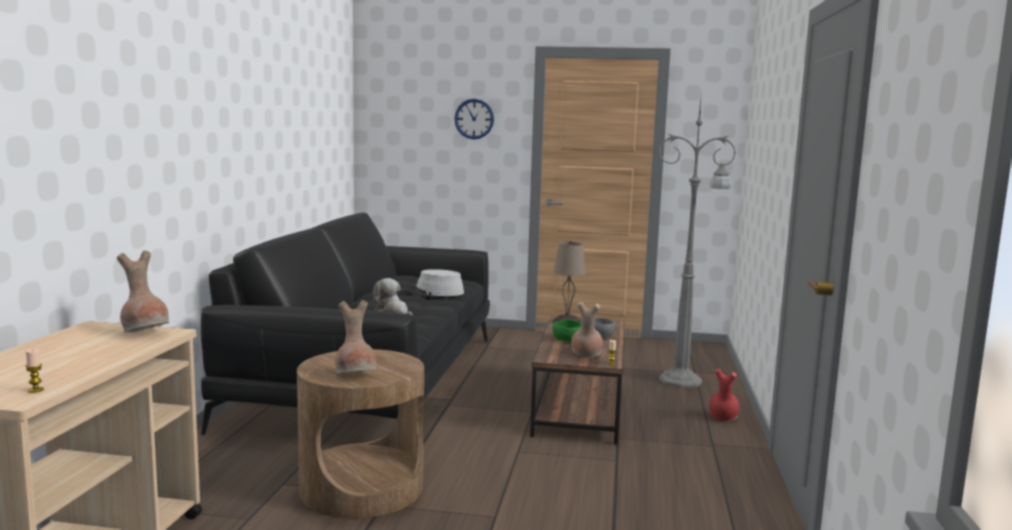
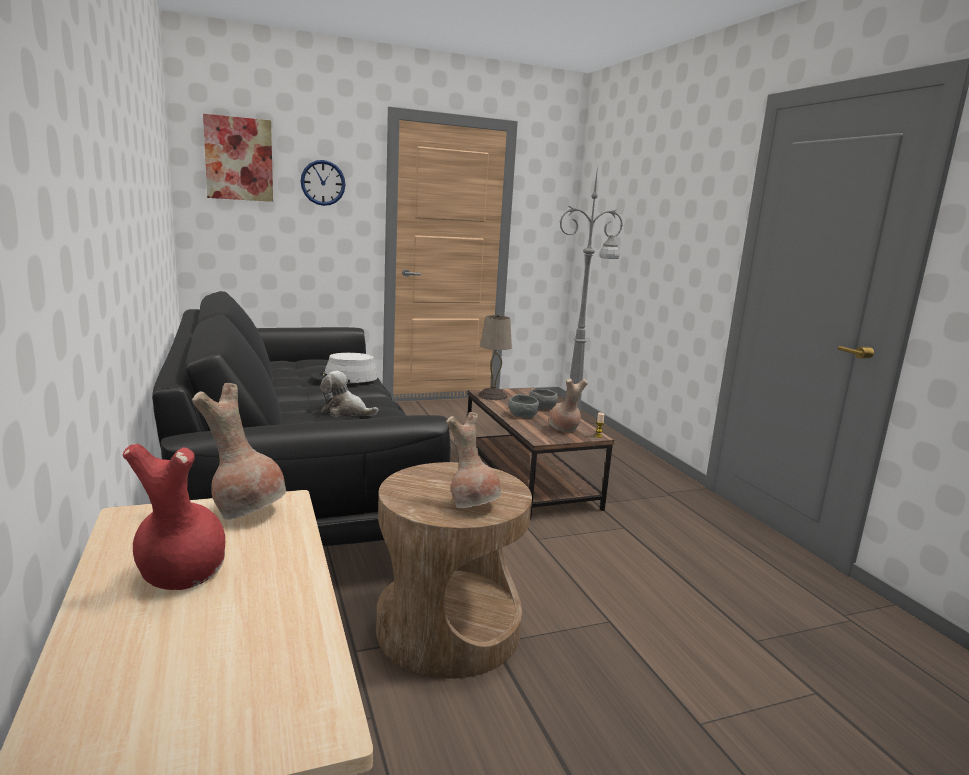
camera: 30 degrees left, 5 degrees up
(35, 390) = (302, 690): candle -> none
(405, 102) = (239, 159): none -> picture
(567, 340) = (523, 415): green bowl -> grey bowl
(722, 417) = (642, 465): red vase -> red vase (179, 576)

